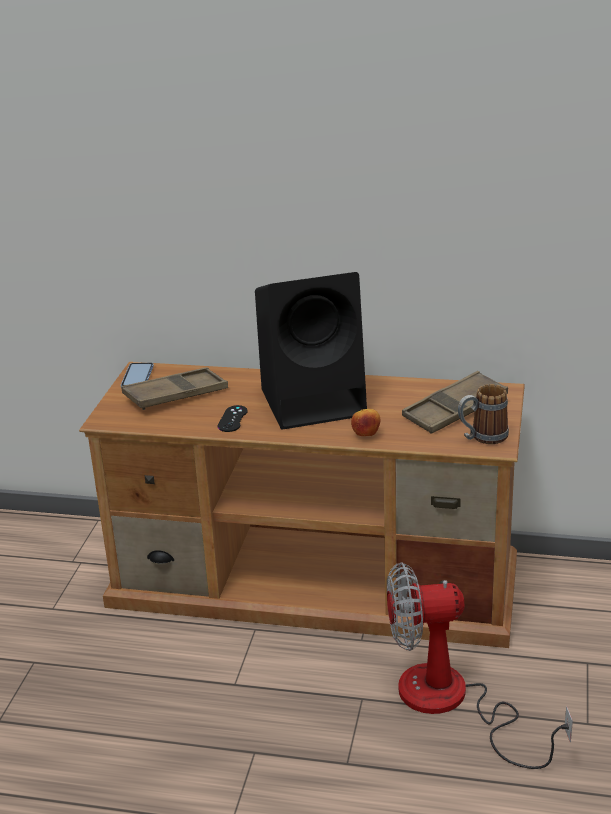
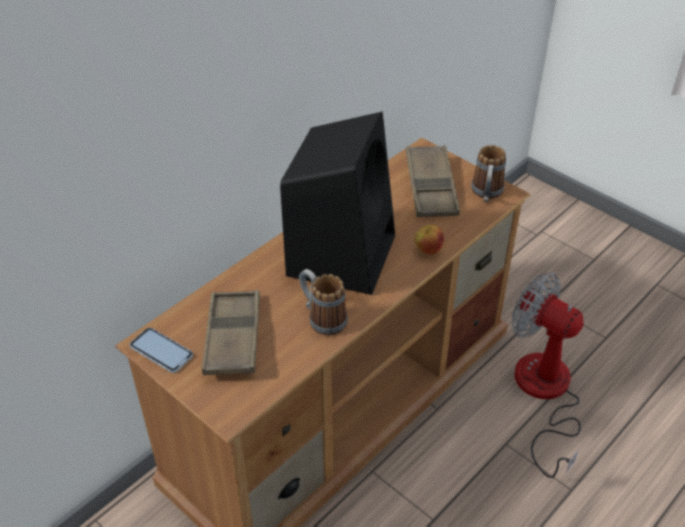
camera: 60 degrees left, 15 degrees up
(232, 419) = (322, 317): black game controller -> mug
(452, 703) = (544, 394): fan -> fan turned 105 degrees clockwise

